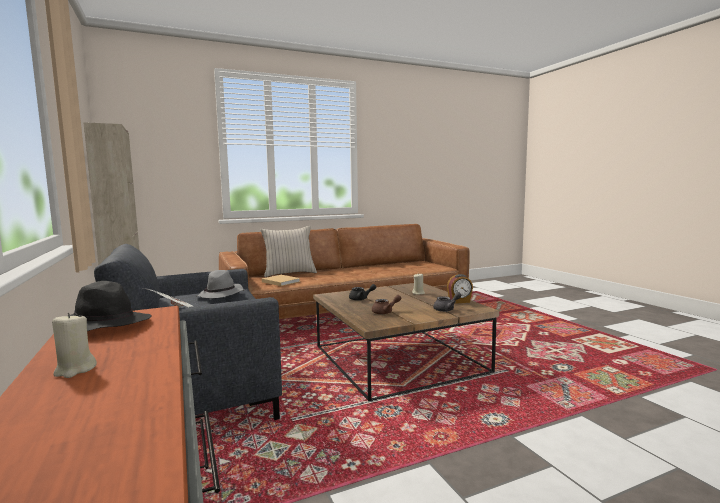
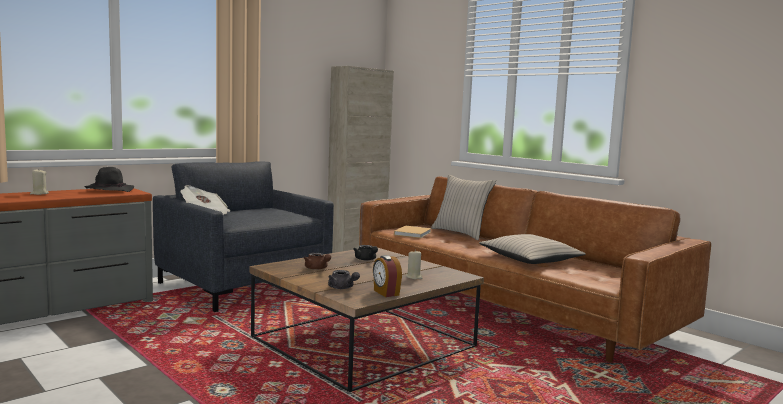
camera: 70 degrees right, 0 degrees up
(221, 295) = (277, 214): grey hat -> none
(380, 270) = (530, 259): none -> beige pillow

